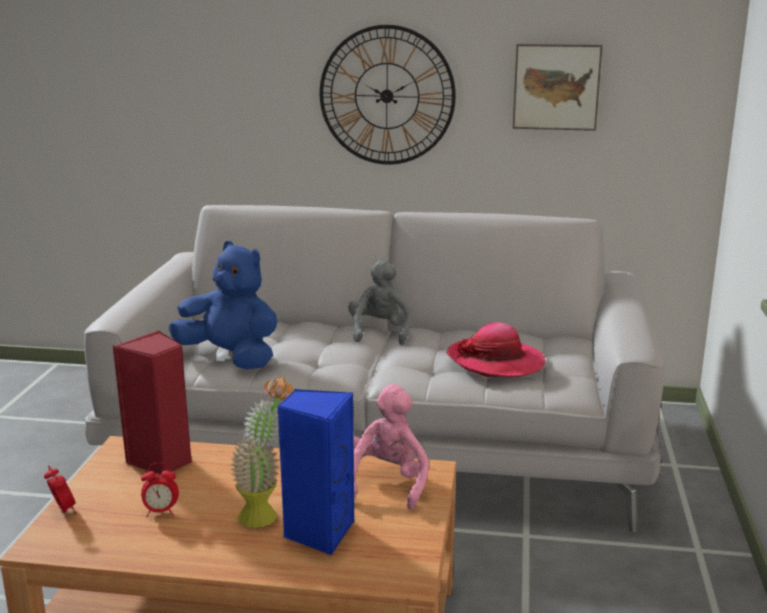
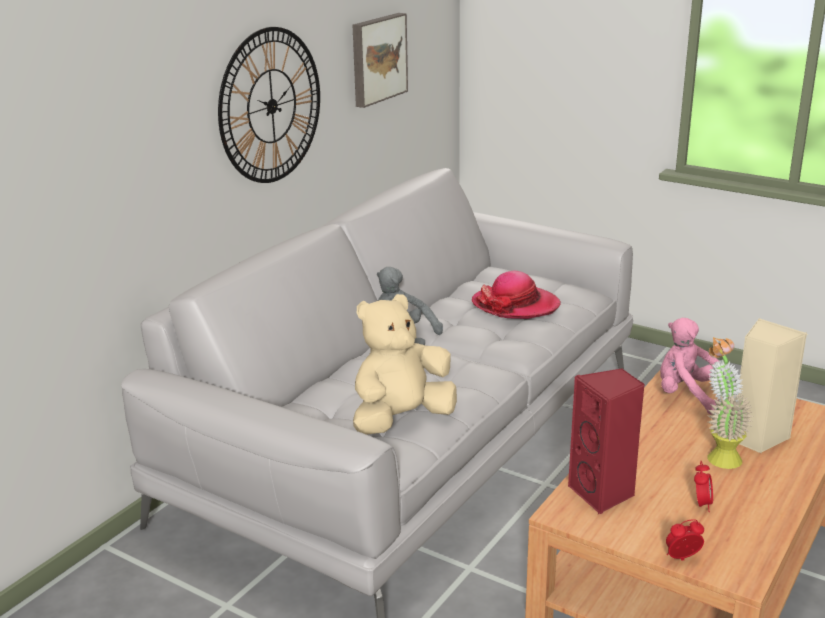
camera: 65 degrees left, 5 degrees up
(231, 358) = (401, 420): blue plush toy -> beige plush toy
(318, 532) = (756, 437): blue speaker -> beige speaker

